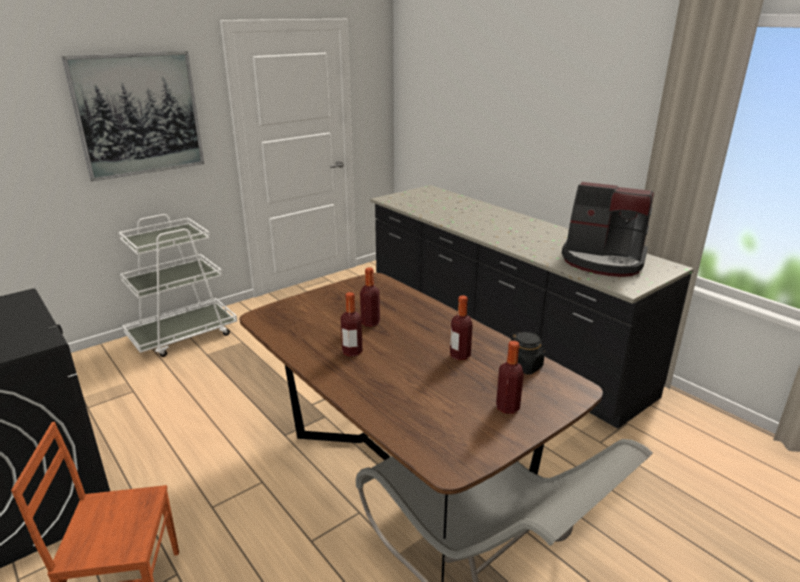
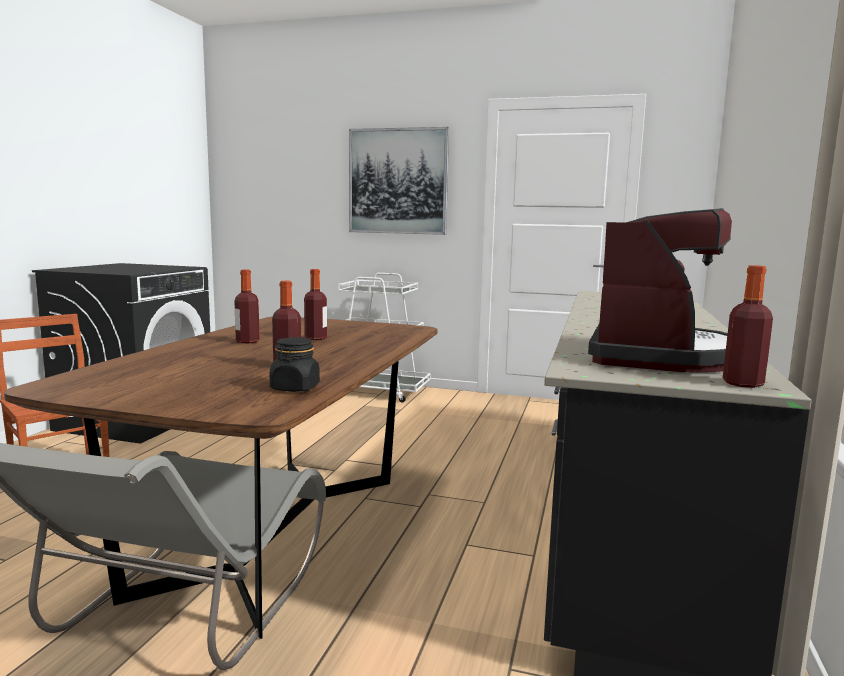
camera: 55 degrees right, 15 degrees down
(507, 407) = (184, 392): bottle -> bottle (742, 383)
(603, 260) = (660, 355): coffee machine -> coffee machine turned 150 degrees counterclockwise

